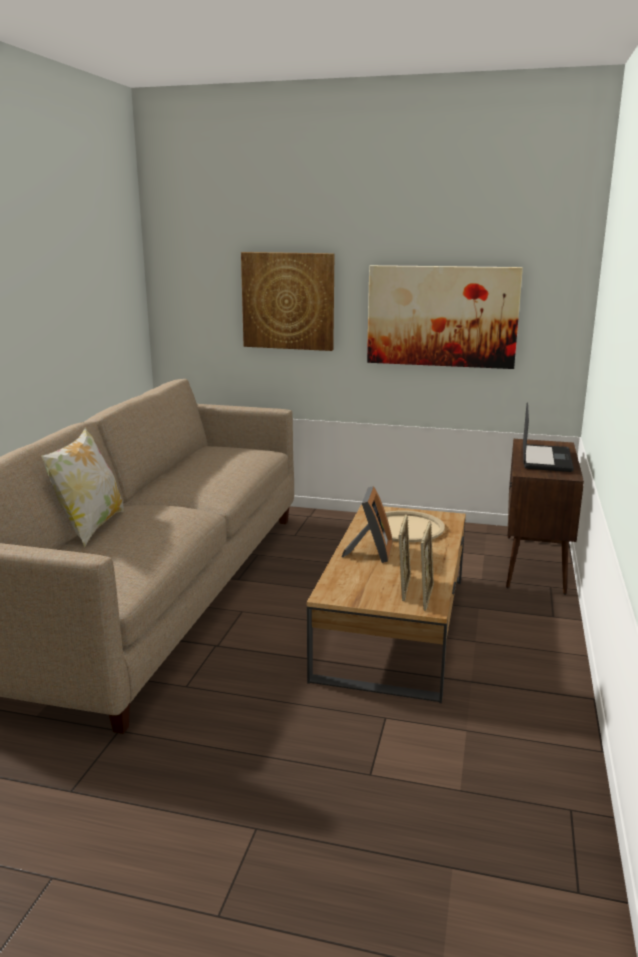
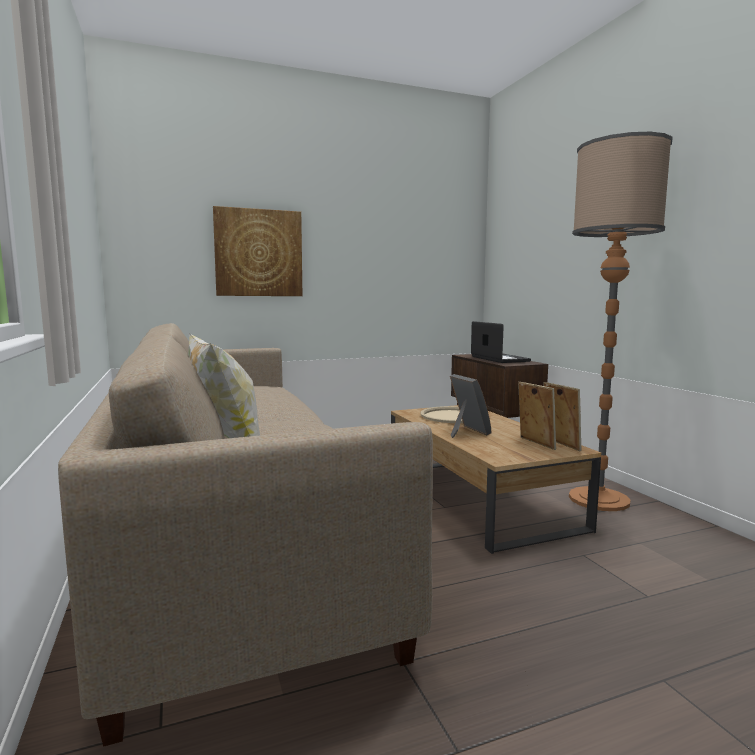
camera: 35 degrees left, 10 degrees down
(442, 316) = (387, 266): picture -> none
(521, 672) = (599, 499): none -> floor lamp

